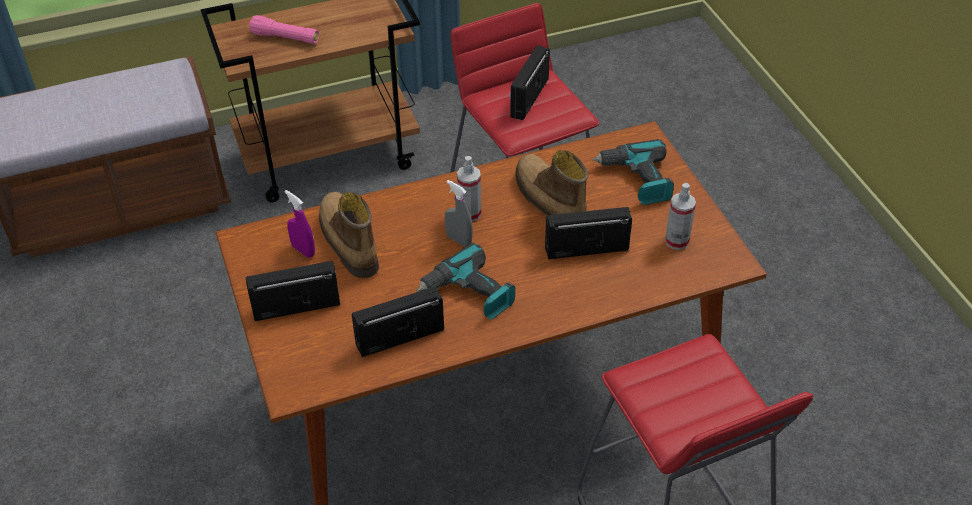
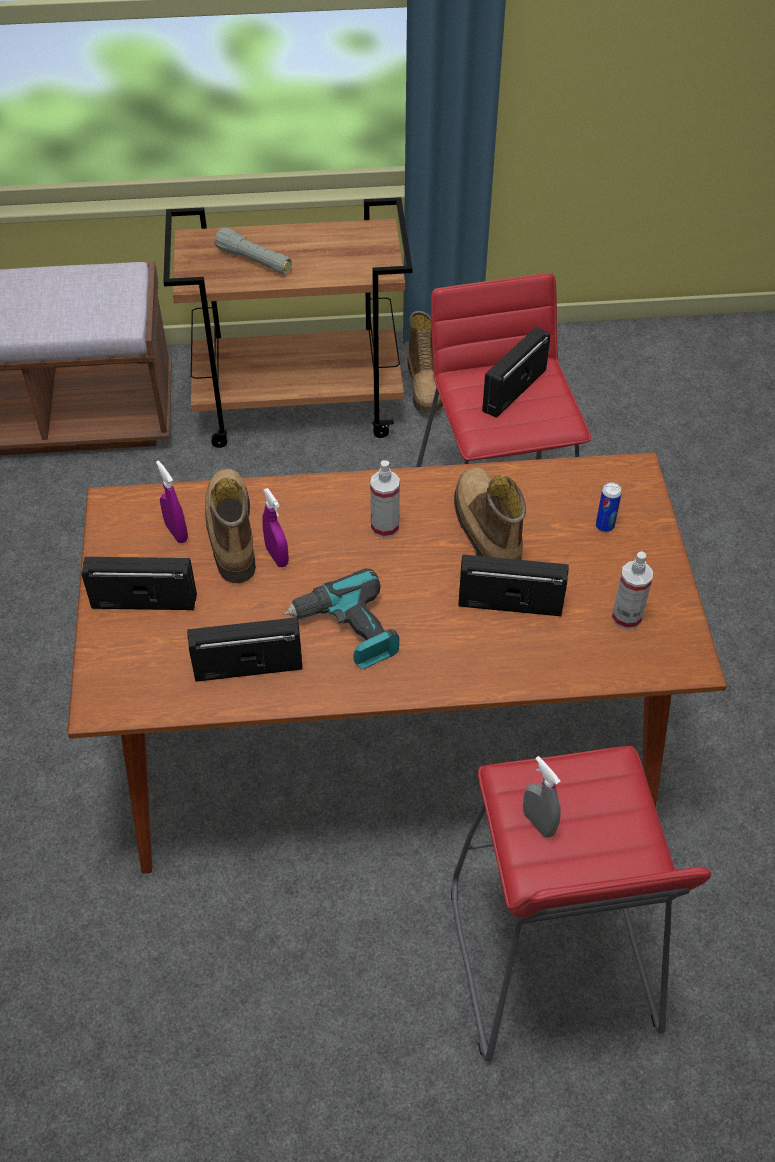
camera: 15 degrees right, 5 degrees up
(285, 38) = (254, 261): pink flashlight -> grey flashlight
(392, 252) = (277, 556): none -> purple spray bottle
(428, 123) = (425, 386): none -> boot
(459, 240) = (360, 558): grey spray bottle -> grey spray bottle (538, 823)
(637, 180) = (604, 526): power drill -> can

